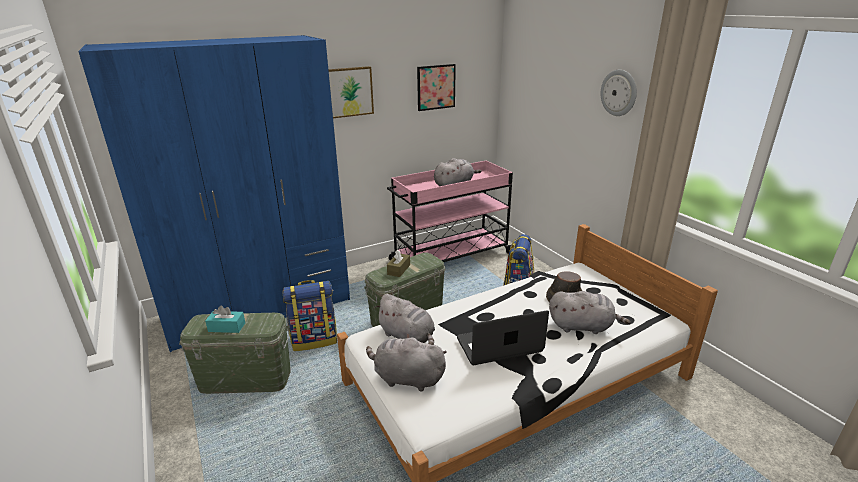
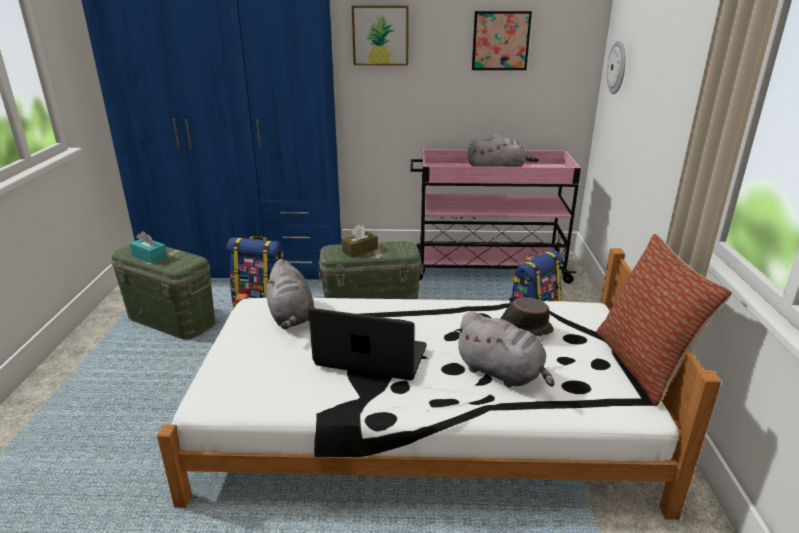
camera: 30 degrees right, 0 degrees up
(406, 378) = (240, 353): grey plush toy -> none
(619, 93) = (699, 49): wall clock -> wall clock (617, 67)
(640, 294) = (643, 364): none -> pillow

